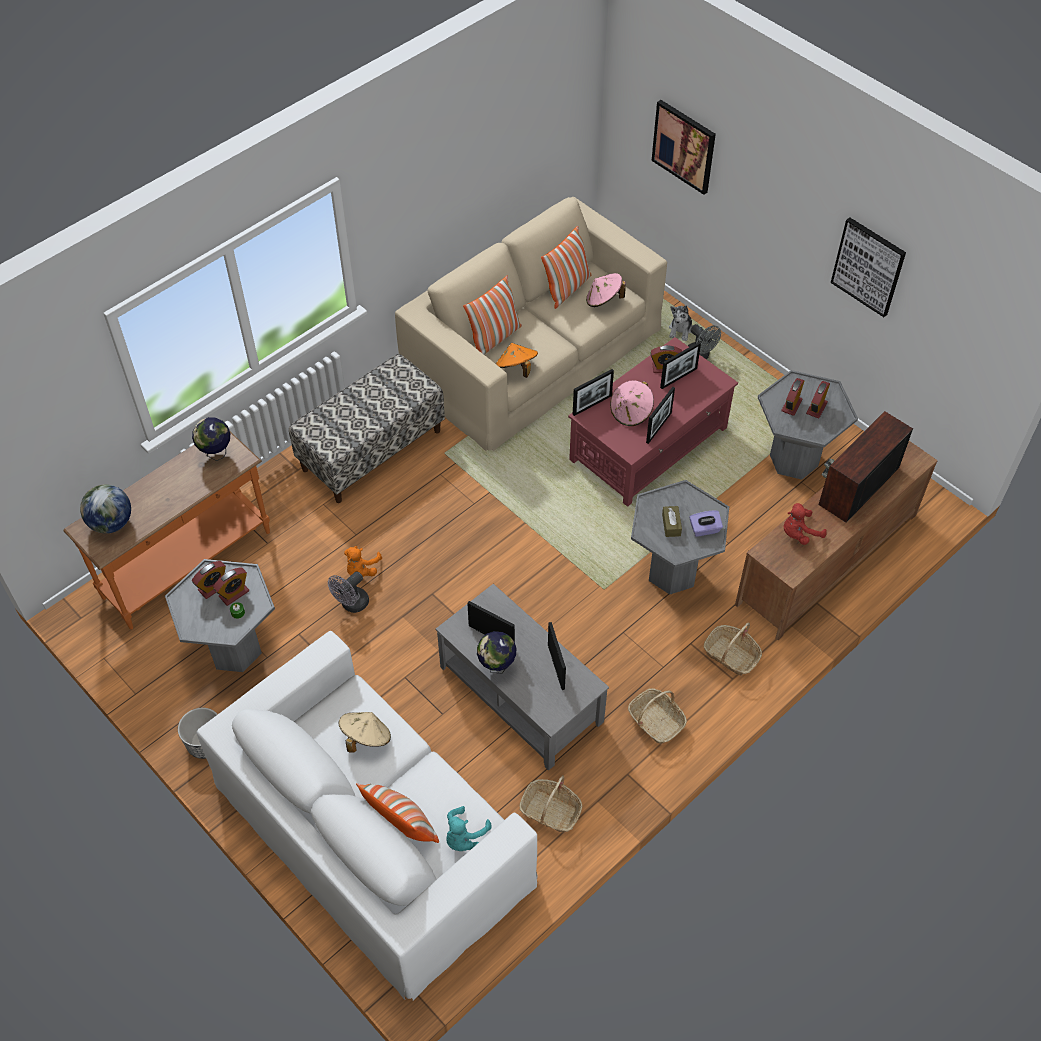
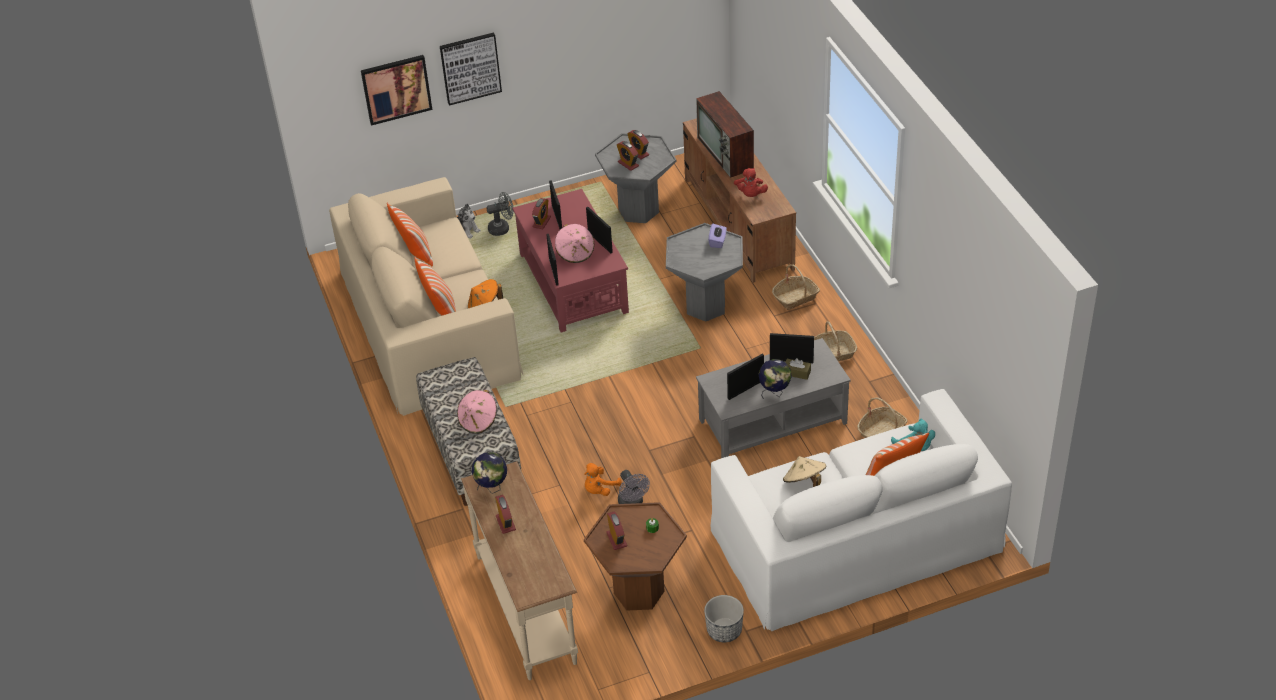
camera: 65 degrees left, 10 degrees down
(111, 523) = (530, 574): globe -> none
(188, 565) = (527, 608): orange console table -> beige console table
(234, 594) = (631, 527): alarm clock -> alarm clock (505, 523)
(235, 650) = (638, 592): grey side table -> brown side table
(361, 570) = (599, 489): orange plush toy -> orange plush toy turned 90 degrees clockwise
(603, 300) = (443, 236): pink hat -> pink hat (478, 421)
(671, 525) = (703, 257): brown tissue box -> brown tissue box (797, 373)
(868, 266) = (589, 41): picture -> picture (470, 68)

